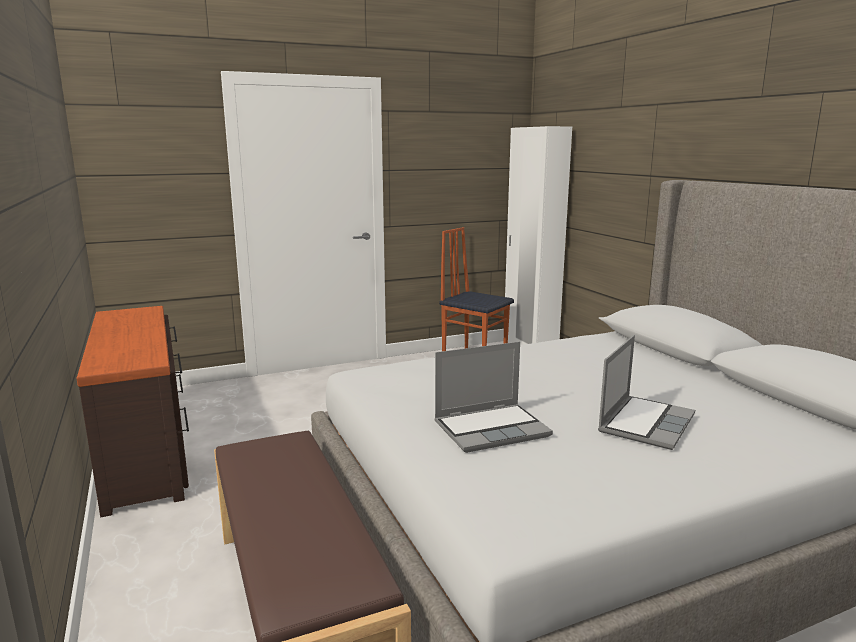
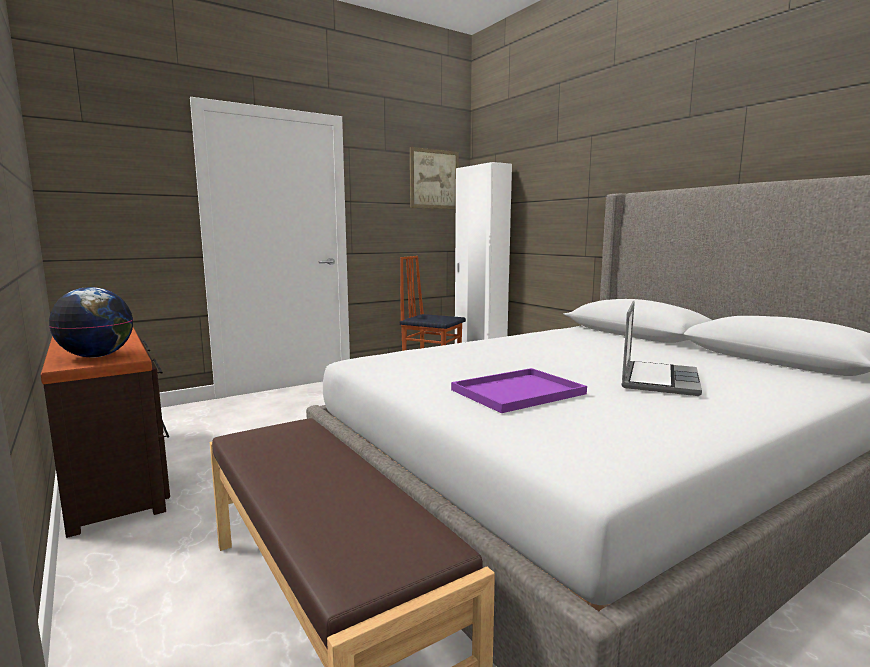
camera: 10 degrees left, 5 degrees down
(125, 357) = (97, 356): none -> globe
(486, 140) = (434, 179): none -> picture
(492, 429) = (519, 391): laptop -> purple tray

